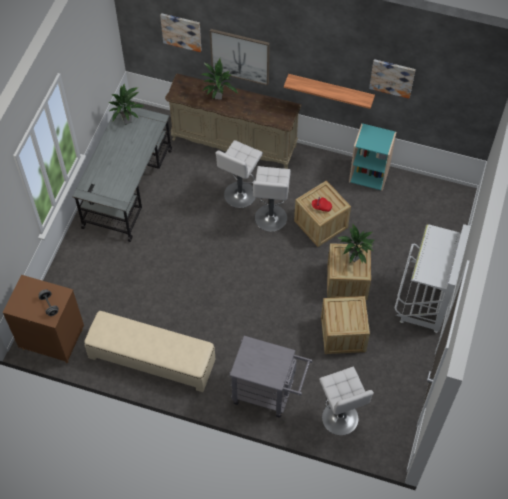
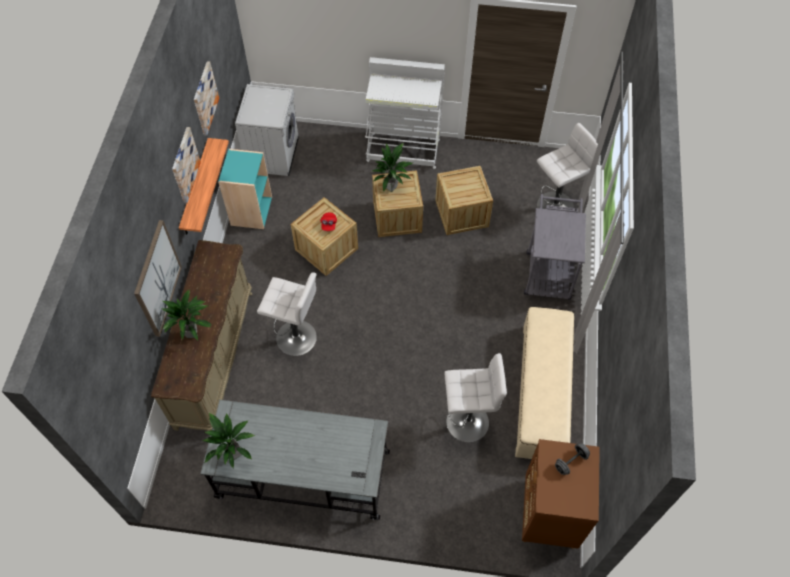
camera: 100 degrees left, 0 degrees up
(181, 31) = (126, 345): picture -> picture (184, 165)
(270, 218) = (326, 300): white stool -> white stool (468, 422)
(430, 196) = (274, 154): none -> white washing machine

